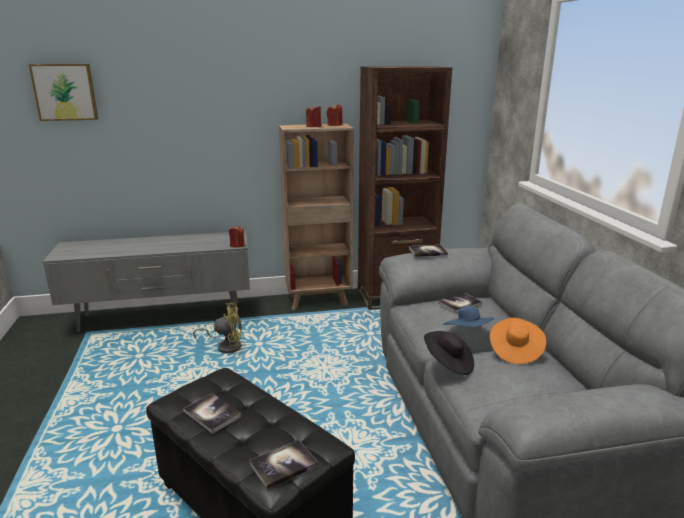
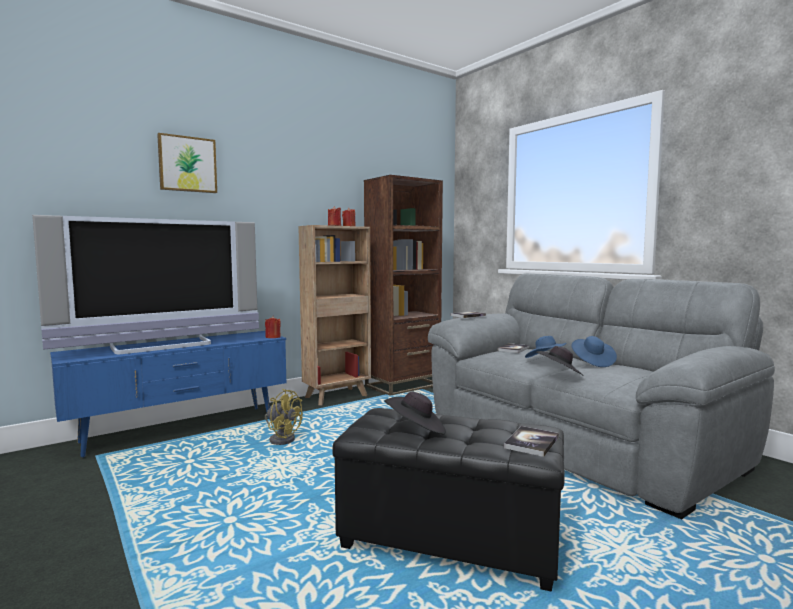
camera: 25 degrees left, 15 degrees down
(65, 92) = (80, 178): picture -> picture (187, 164)
(138, 246) = (163, 346): none -> television
(161, 317) = (181, 430): grey tv stand -> blue tv stand
(212, 414) = (416, 430): book -> black hat
(226, 346) = (282, 439): yellow fan -> yellow fan turned 60 degrees clockwise
(515, 351) = (592, 362): orange hat -> blue hat

